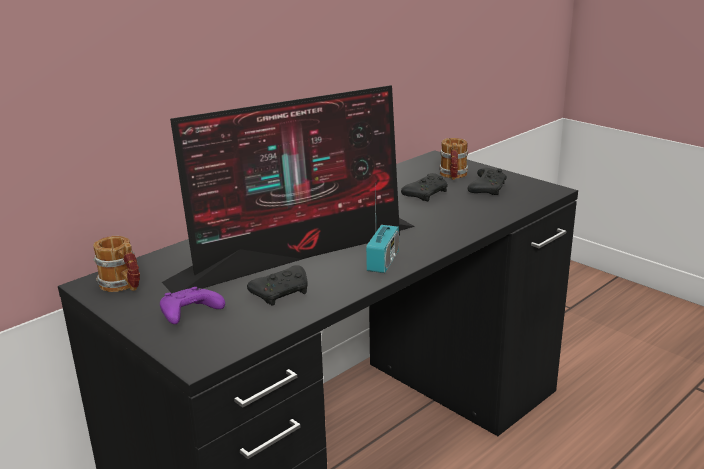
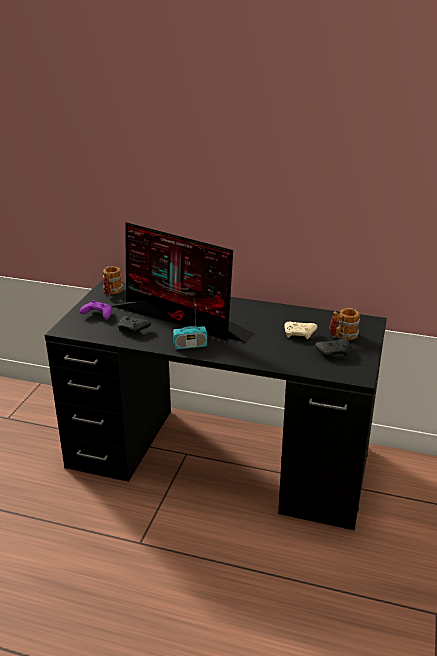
camera: 60 degrees right, 5 degrees up
(426, 194) = (299, 334): black game controller -> beige game controller

